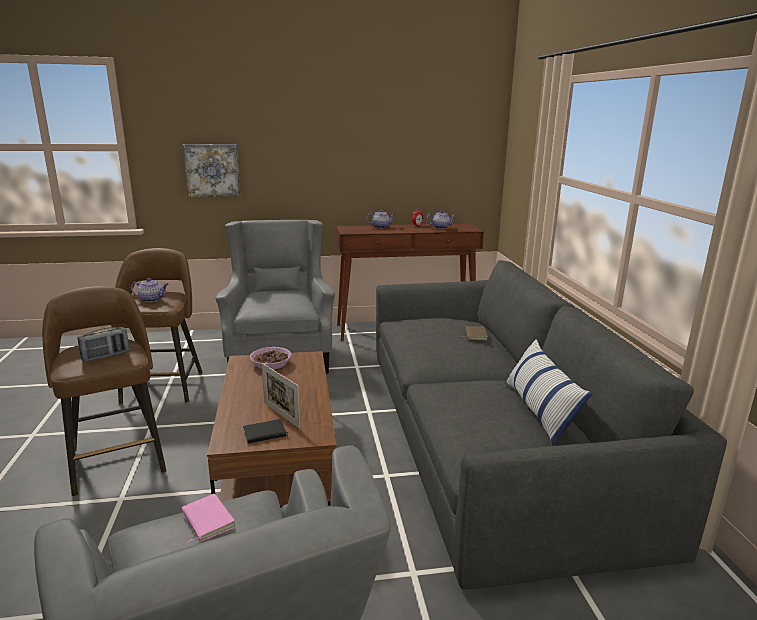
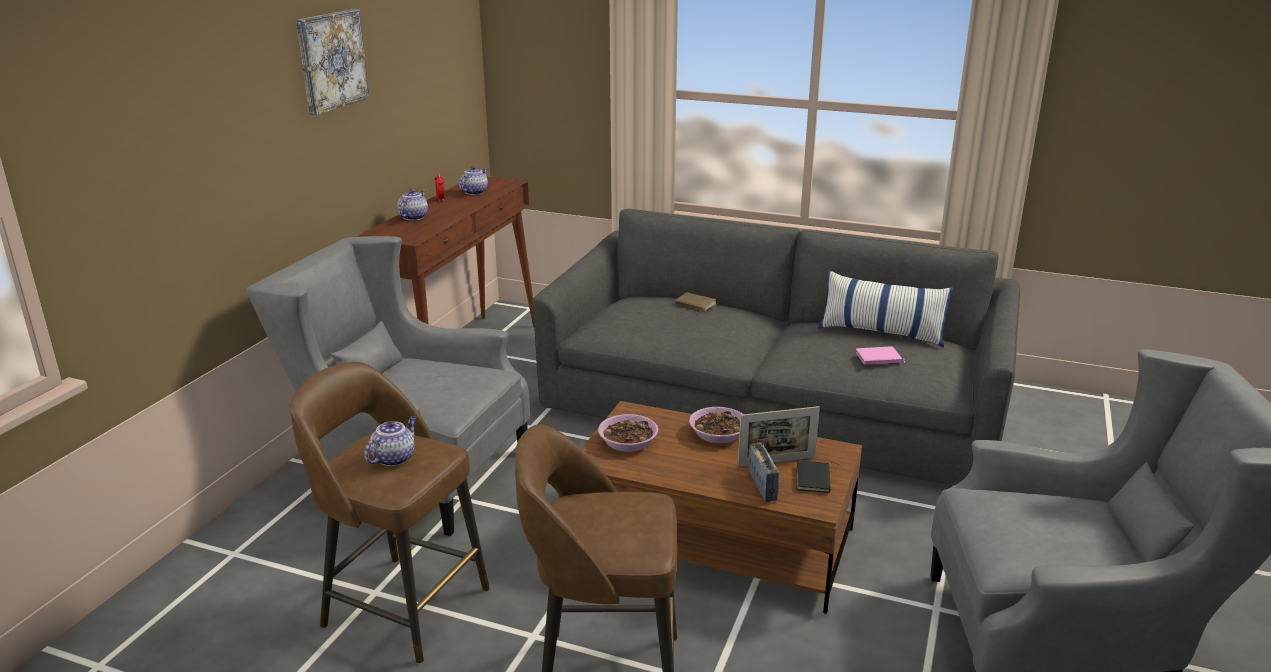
camera: 60 degrees left, 5 degrees up
(106, 356) = (628, 516): radio -> radio (762, 486)
(206, 520) = (1002, 521): pink book -> pink book (878, 359)
(212, 170) = (173, 202): picture -> picture (331, 60)
(305, 387) = (717, 433): none -> bowl

